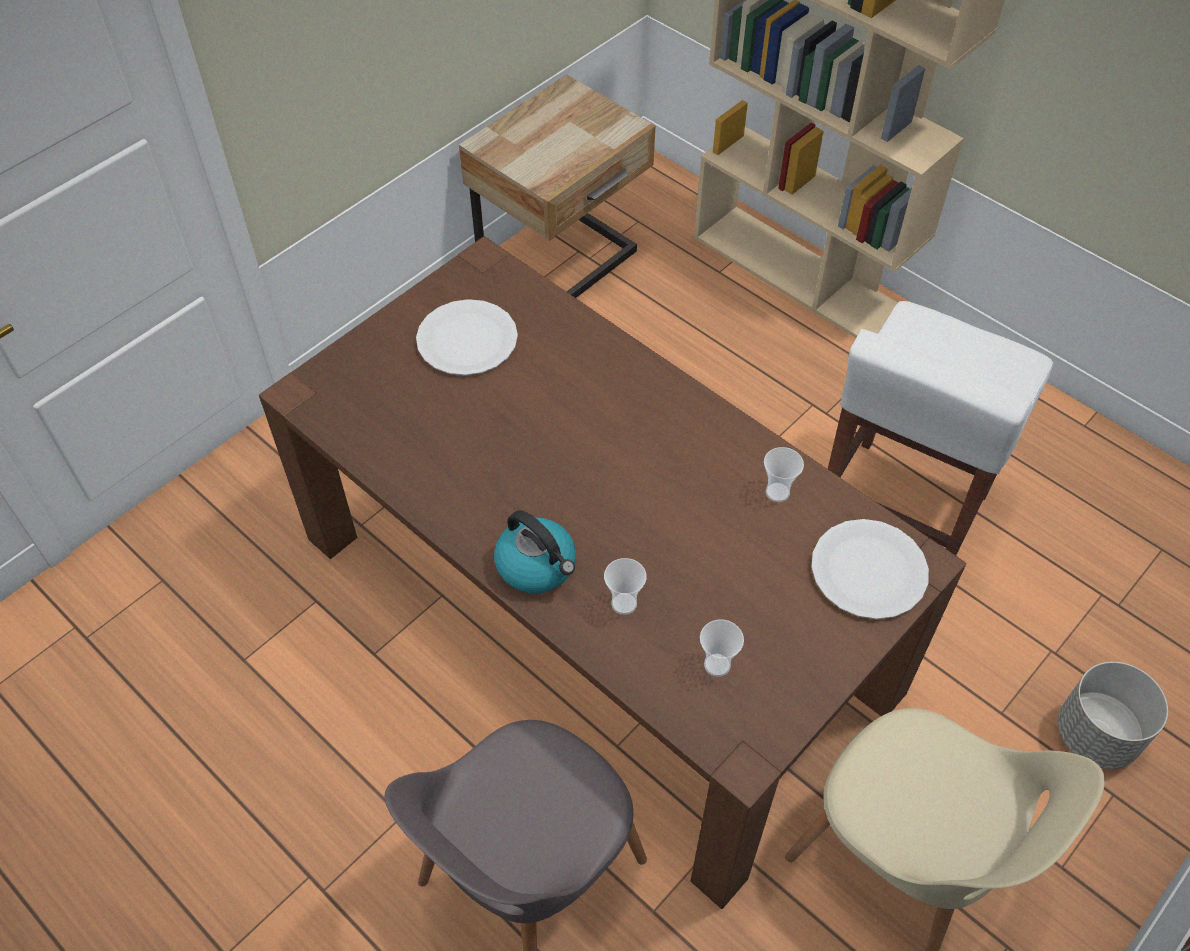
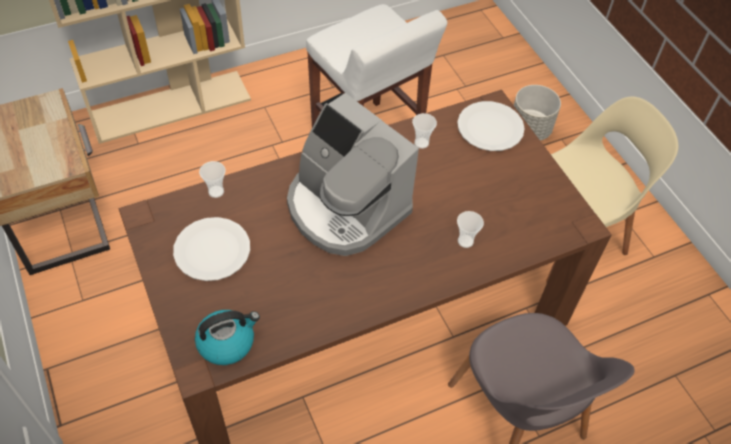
camera: 70 degrees left, 0 degrees up
(537, 566) = (420, 274): kettle -> kettle (227, 342)
(605, 445) = (345, 208): none -> coffee machine
(717, 665) = (522, 214): cup -> cup (216, 191)

